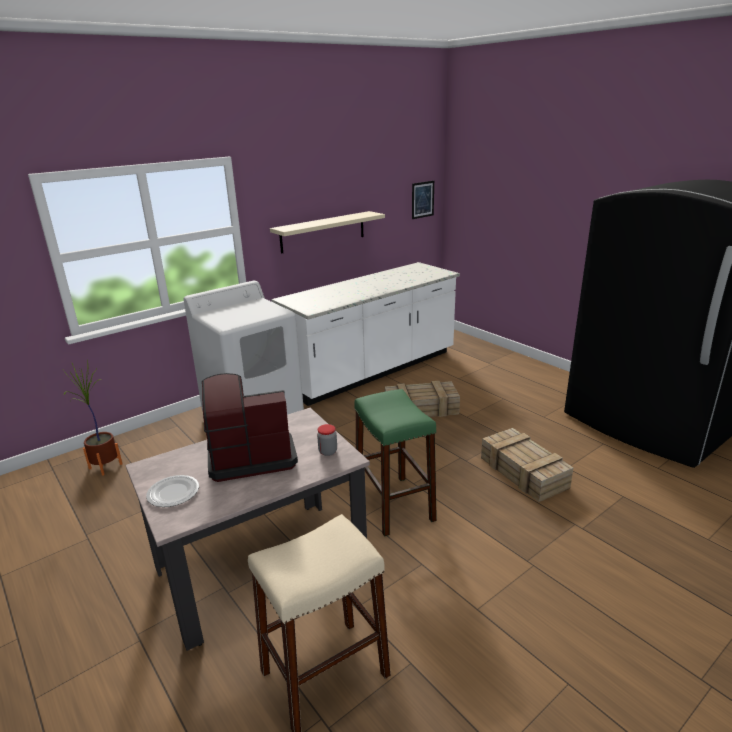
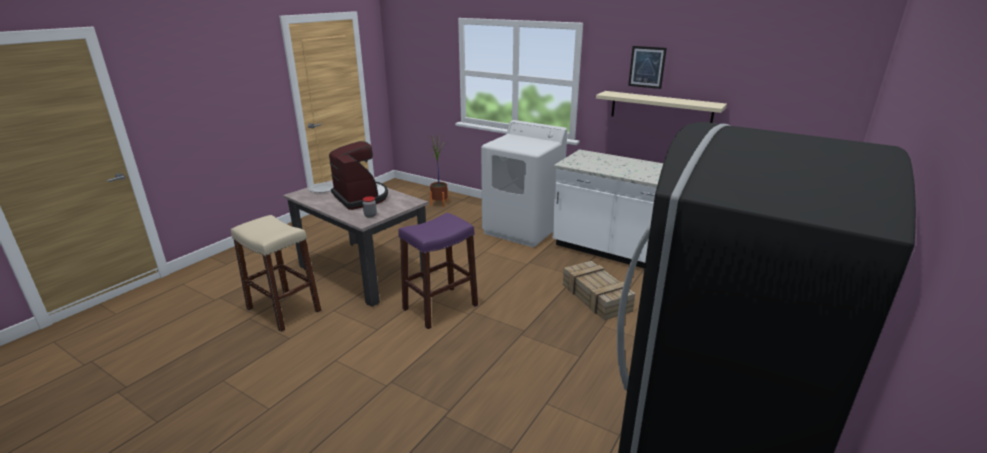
camera: 70 degrees right, 0 degrees up
(394, 505) = (440, 307): green stool -> purple stool
(422, 199) = (823, 110): picture -> picture (647, 67)
(525, 473) = (520, 372): crate -> none

